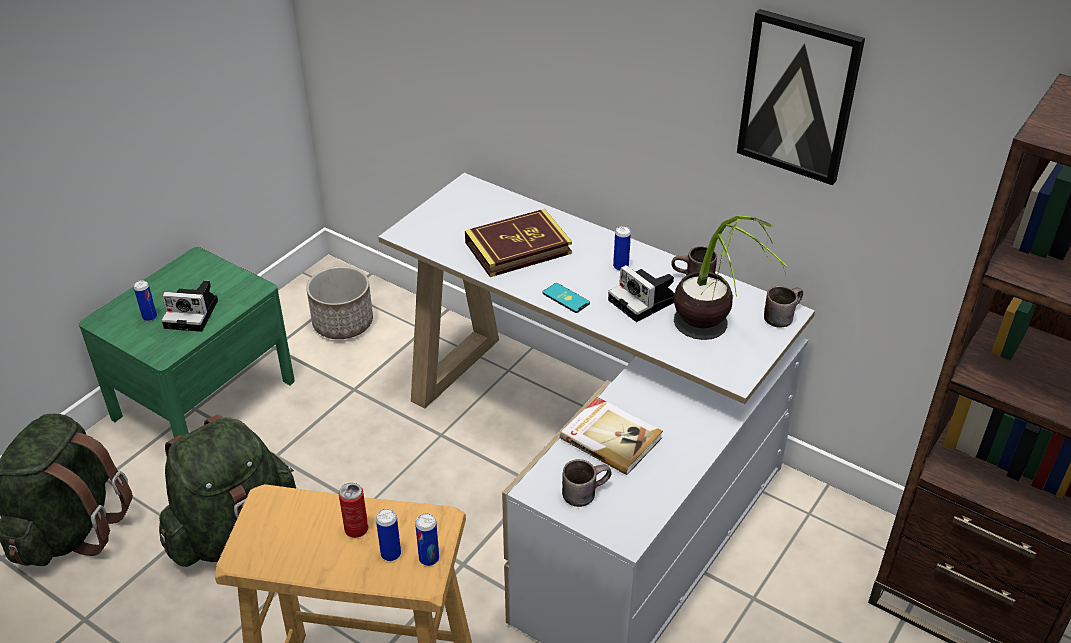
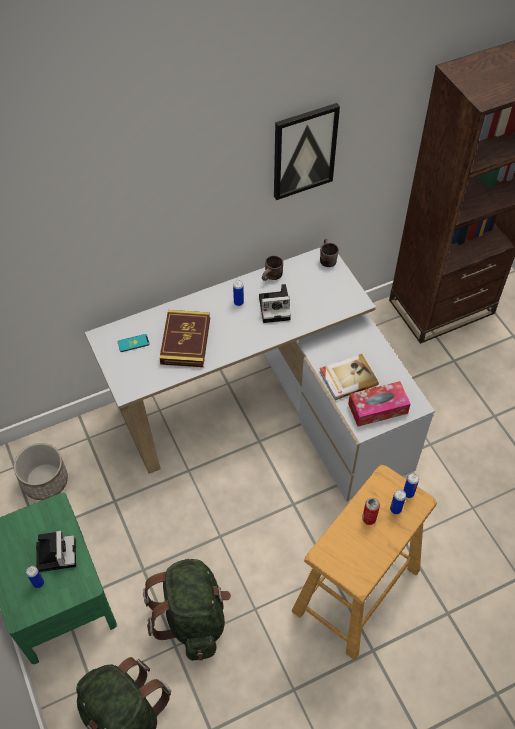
camera: 60 degrees left, 15 degrees up
(194, 314) = (55, 553): camera -> camera turned 45 degrees counterclockwise
(566, 298) = (248, 340): phone -> phone (133, 343)
(583, 491) = (377, 408): brown mug -> tissue box
(711, 343) = (328, 298): potted plant -> none

